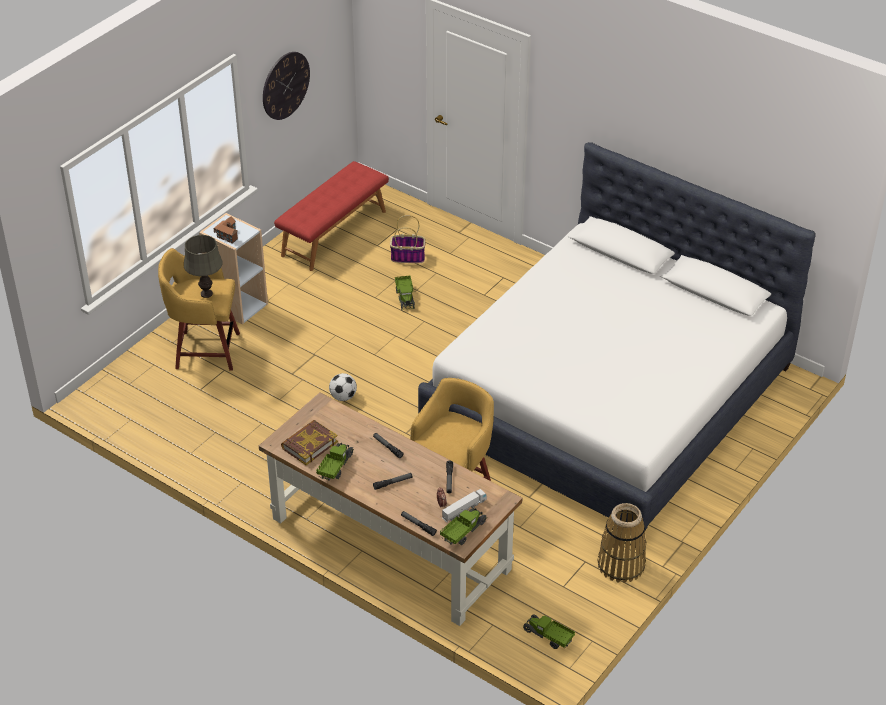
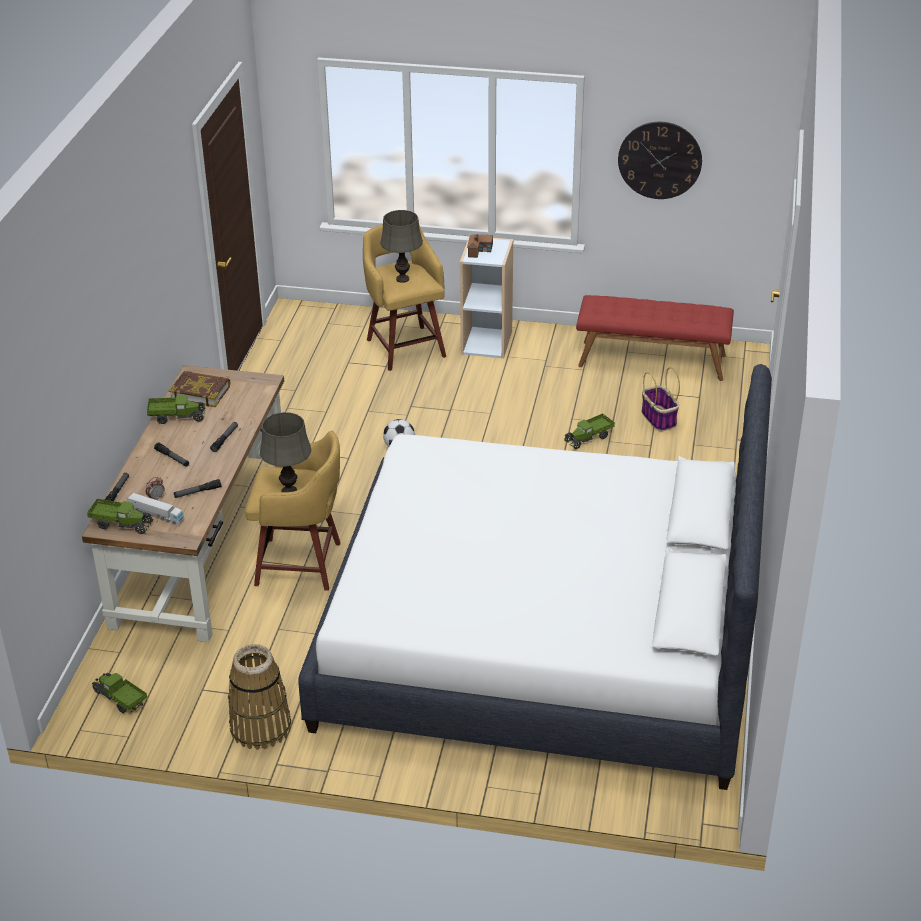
camera: 65 degrees right, 5 degrees down
(459, 438) = (289, 491): none -> grey table lamp
(548, 636) = (119, 699): toy truck -> toy truck turned 60 degrees counterclockwise

